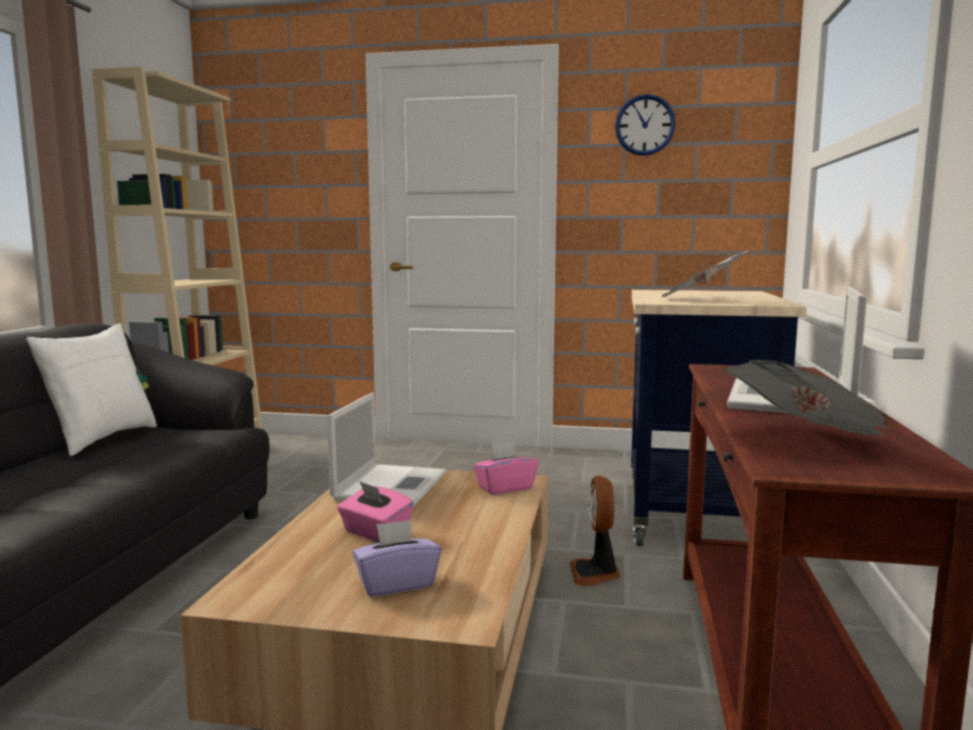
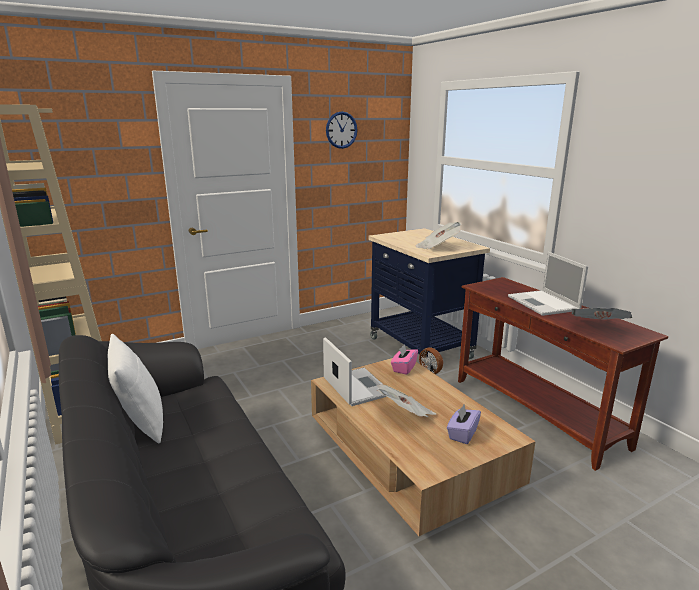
camera: 40 degrees left, 10 degrees up
(375, 533) = (406, 415): pink tissue box -> newspaper

